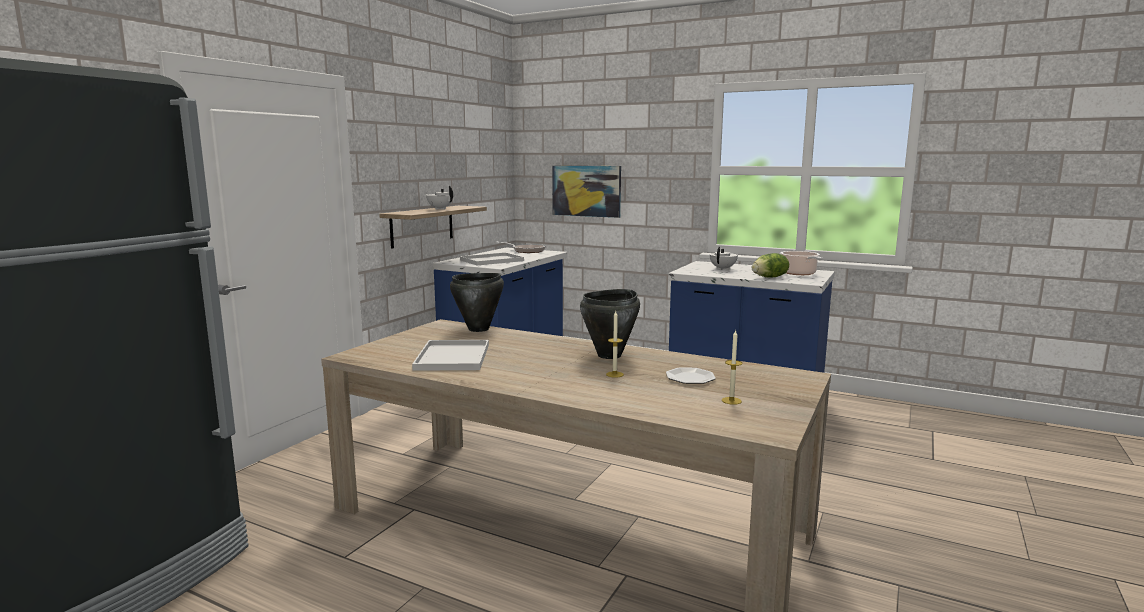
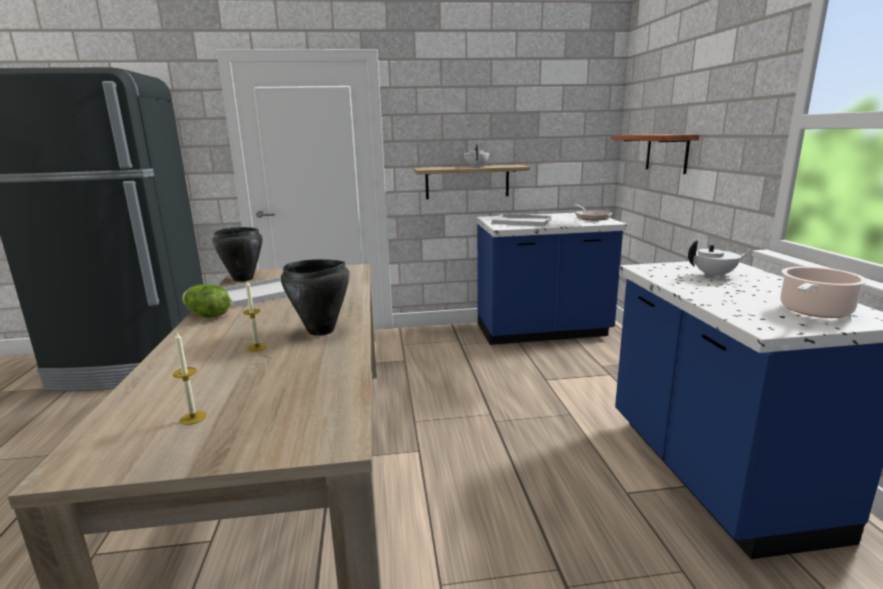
camera: 55 degrees right, 5 degrees up
(479, 329) = (353, 278): black cooking pot -> black cooking pot (243, 279)
(586, 191) = (667, 153): picture -> shelf
(689, 378) = (270, 379): plate -> none
(770, 277) = (728, 303): lettuce -> lettuce (207, 315)

